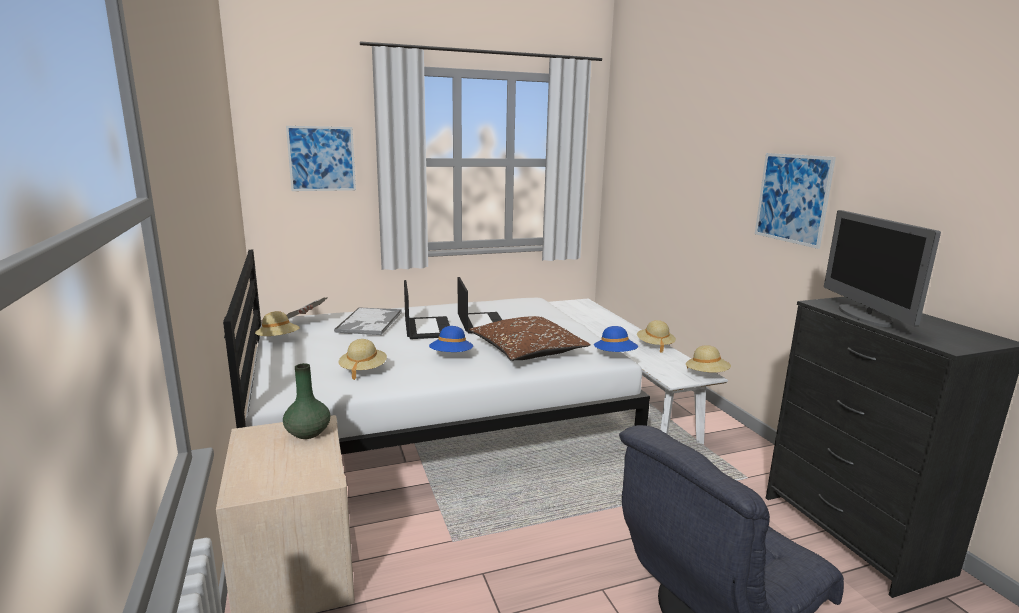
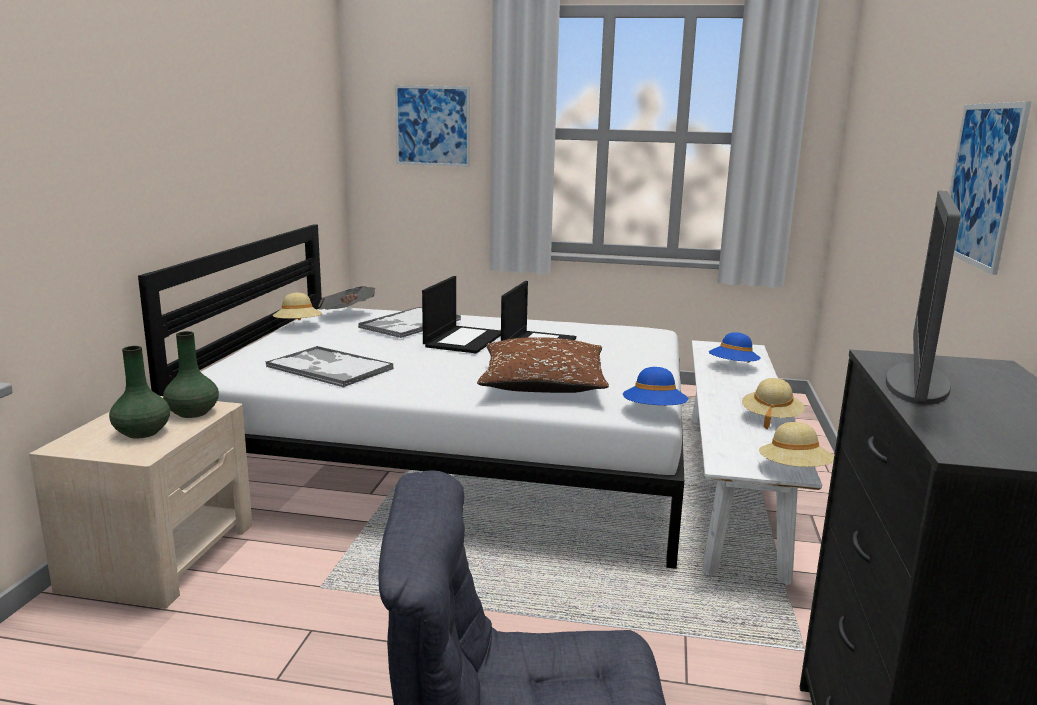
camera: 30 degrees right, 0 degrees up
(293, 460) = (143, 432): none -> green vase
(363, 370) = (328, 368): beige hat -> tray
(451, 356) = (443, 372): blue hat -> blue hat (733, 367)

